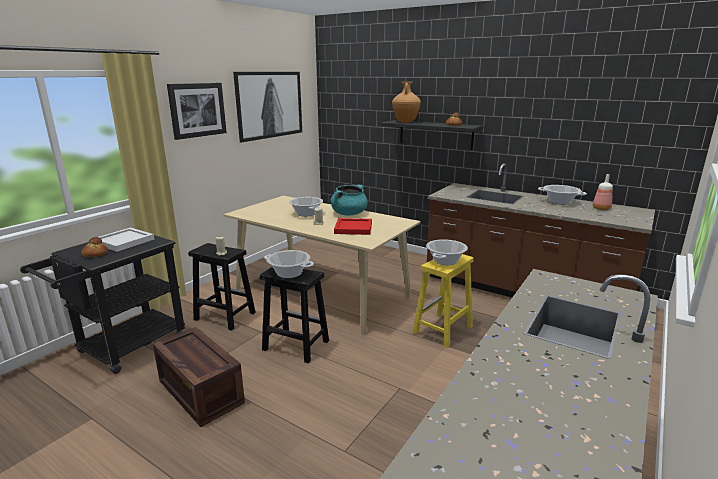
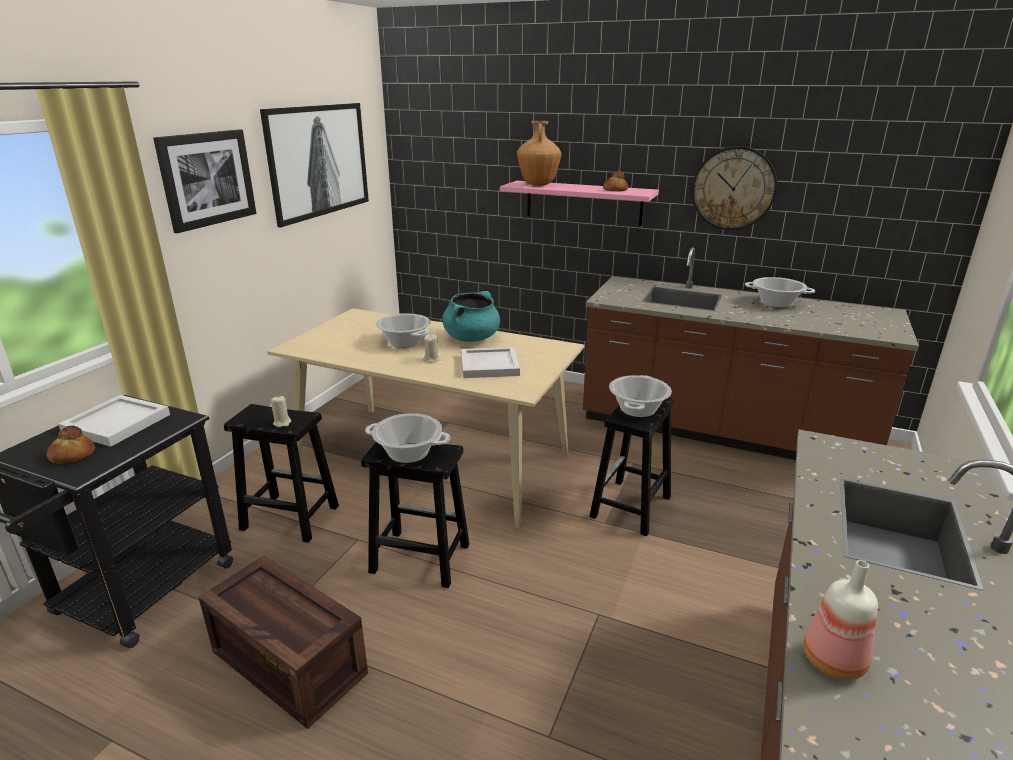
camera: 10 degrees left, 5 degrees up
(352, 228) = (488, 366): red tray -> white tray
(435, 134) = (583, 202): black shelf -> pink shelf
(442, 330) = (631, 507): yellow stool -> black stool
(533, 124) = (733, 188): none -> wall clock
(601, 209) = (836, 312): bottle -> bottle (834, 662)

